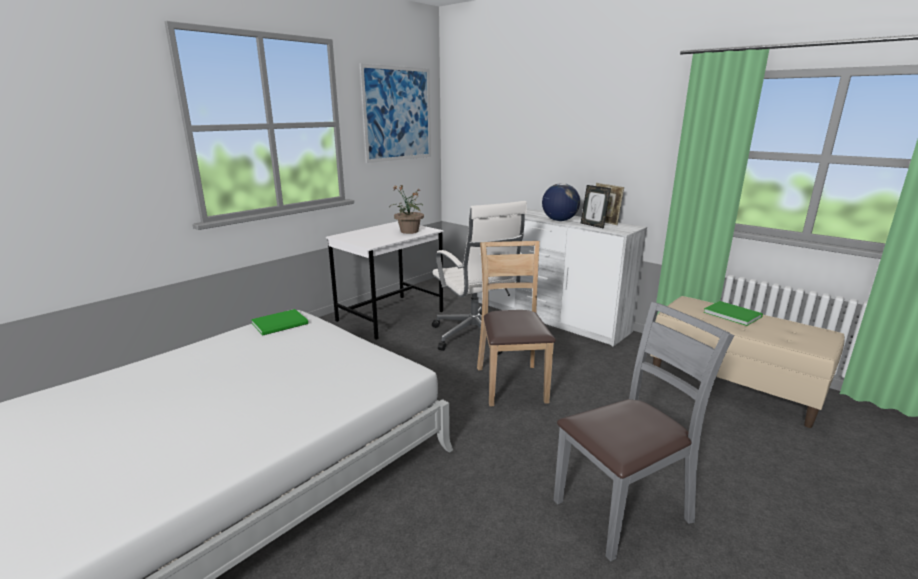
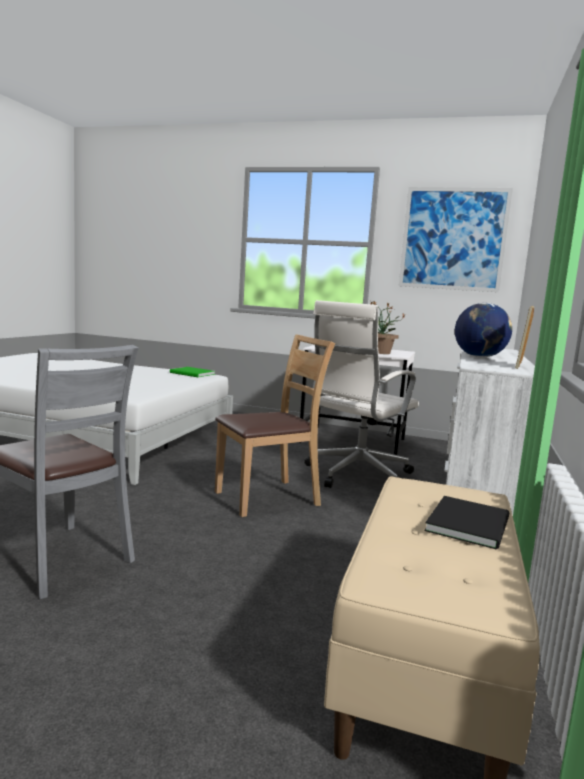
camera: 65 degrees right, 10 degrees down
(593, 225) = (485, 363): picture frame -> none
(731, 314) = (471, 524): green book -> black book

